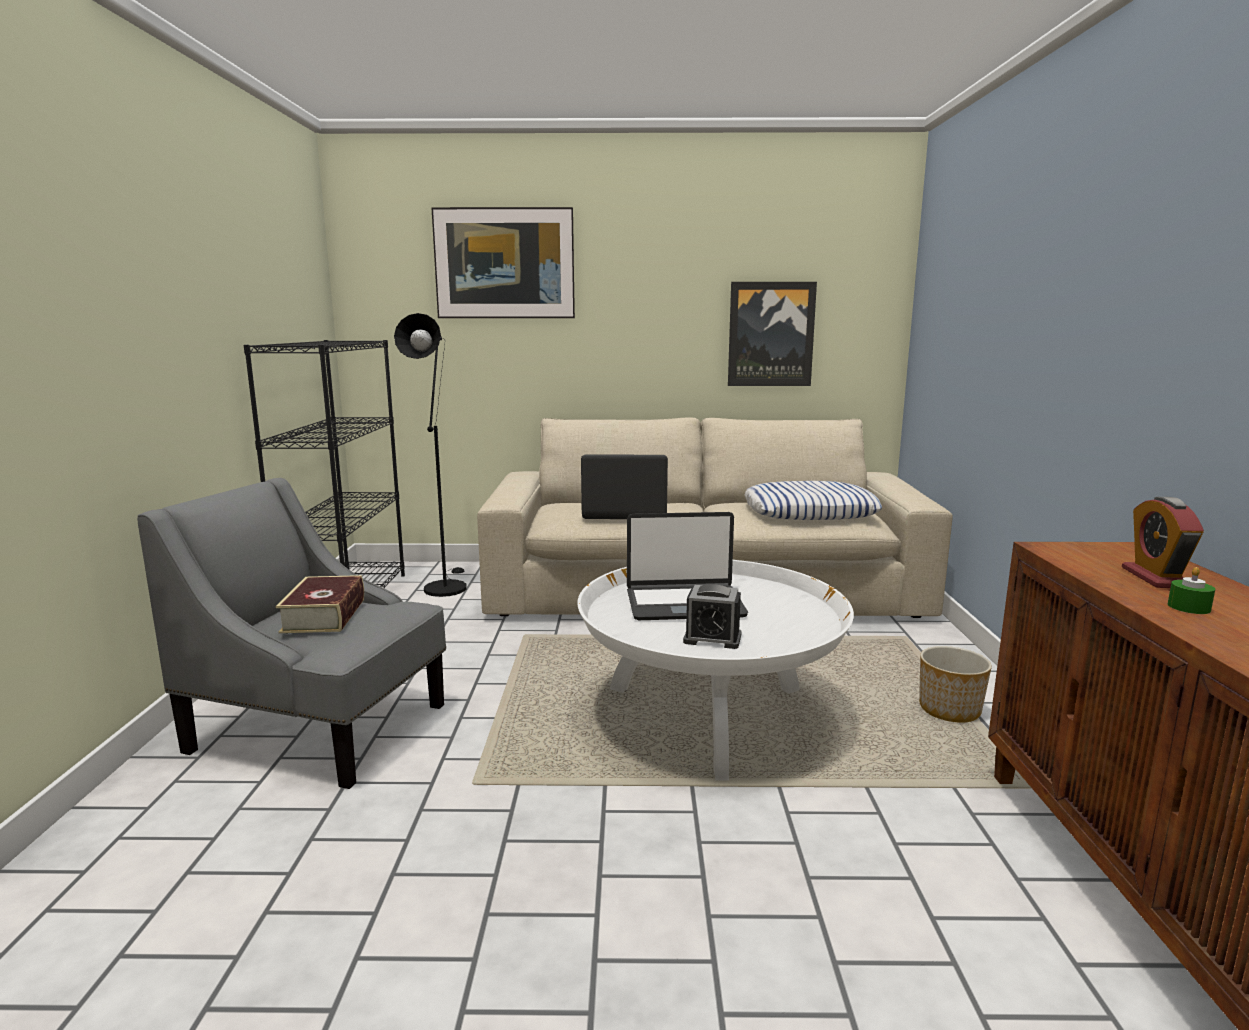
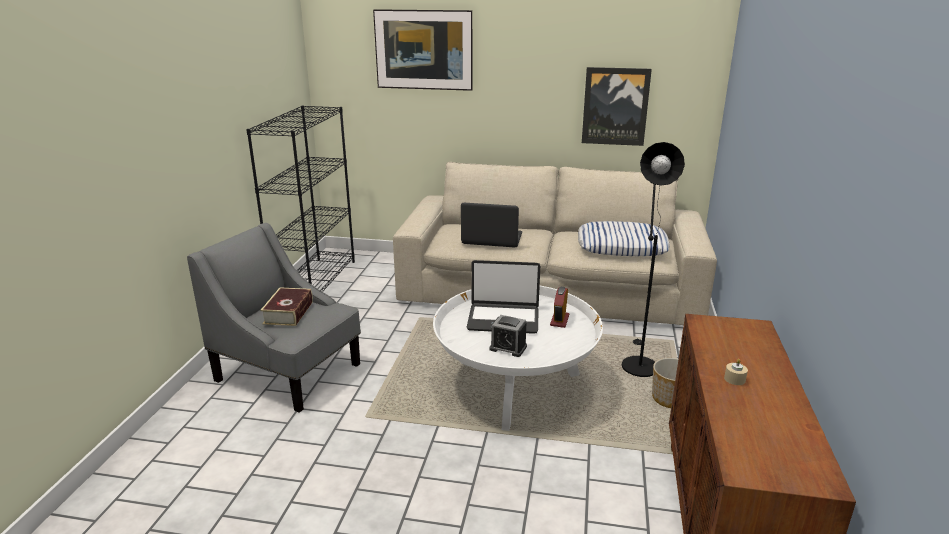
camera: 10 degrees right, 10 degrees up
(445, 586) = (379, 273): black floor lamp -> black floor lamp (638, 363)
(1156, 578) = (741, 354): alarm clock -> alarm clock (559, 320)
(1188, 607) = (734, 379): green candle -> beige candle

